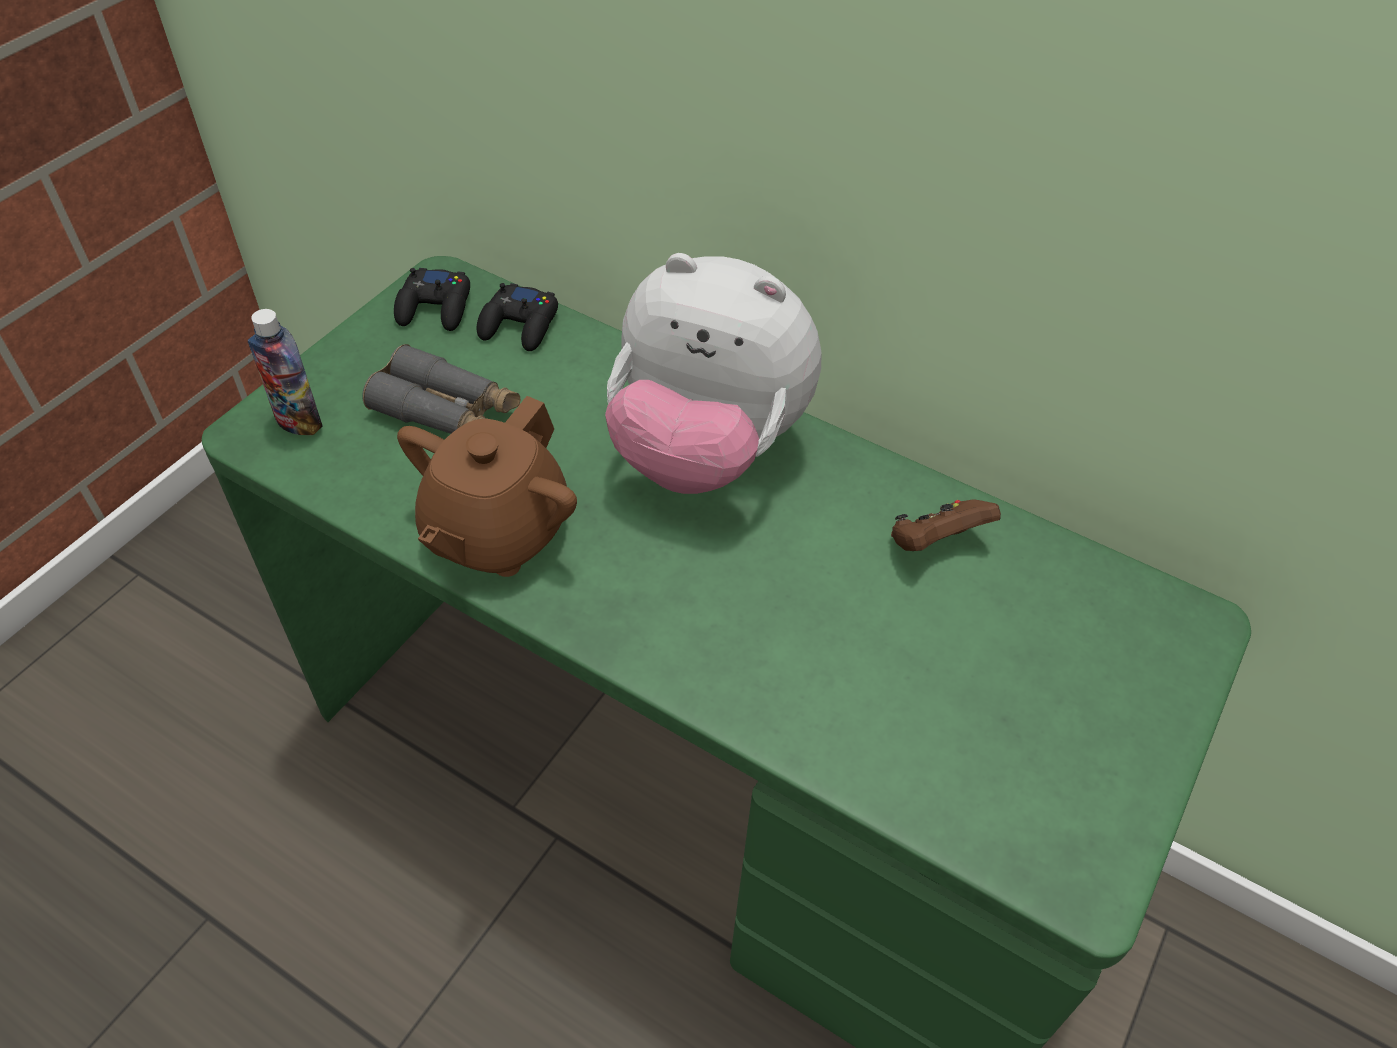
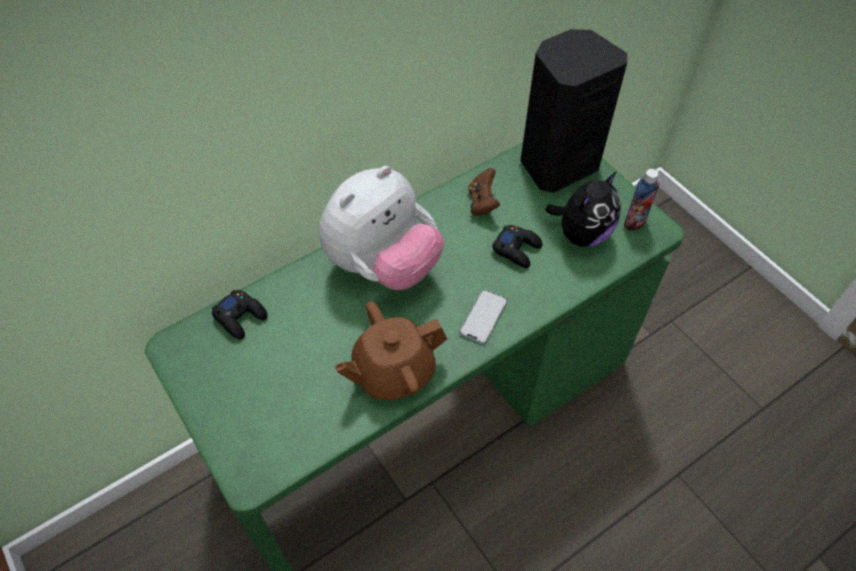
camera: 65 degrees left, 5 degrees up
(299, 422) = (256, 451): bottle -> bottle (635, 222)
(435, 308) = (198, 355): black game controller -> black game controller (517, 249)
(446, 411) = (290, 372): grey binoculars -> none
(495, 533) = (393, 372): brown teapot -> brown teapot turned 105 degrees clockwise
(669, 625) = (483, 317): none -> phone
(969, 735) = (581, 234): none -> plush toy
(1128, 637) = (556, 164): none -> black speaker

